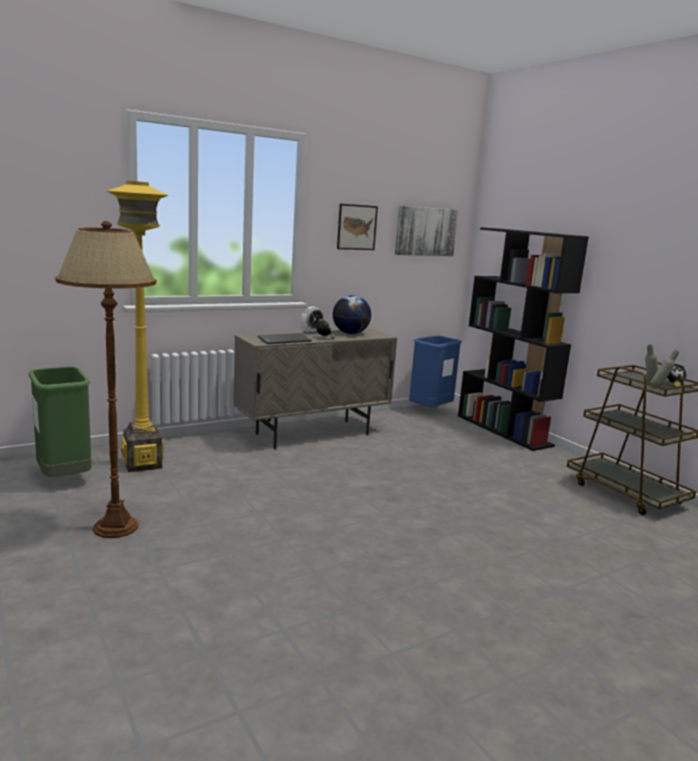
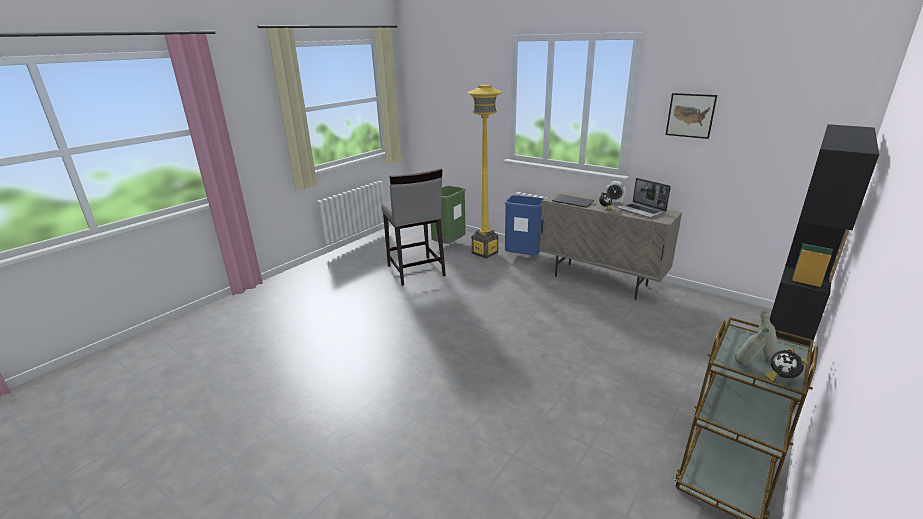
camera: 70 degrees right, 10 degrees up
(115, 527) = (415, 271): brown floor lamp -> grey stool
(350, 333) = (641, 211): globe -> laptop
(425, 231) = (788, 123): picture -> none
(430, 410) = (750, 313): blue trash can -> blue trash can (523, 257)

